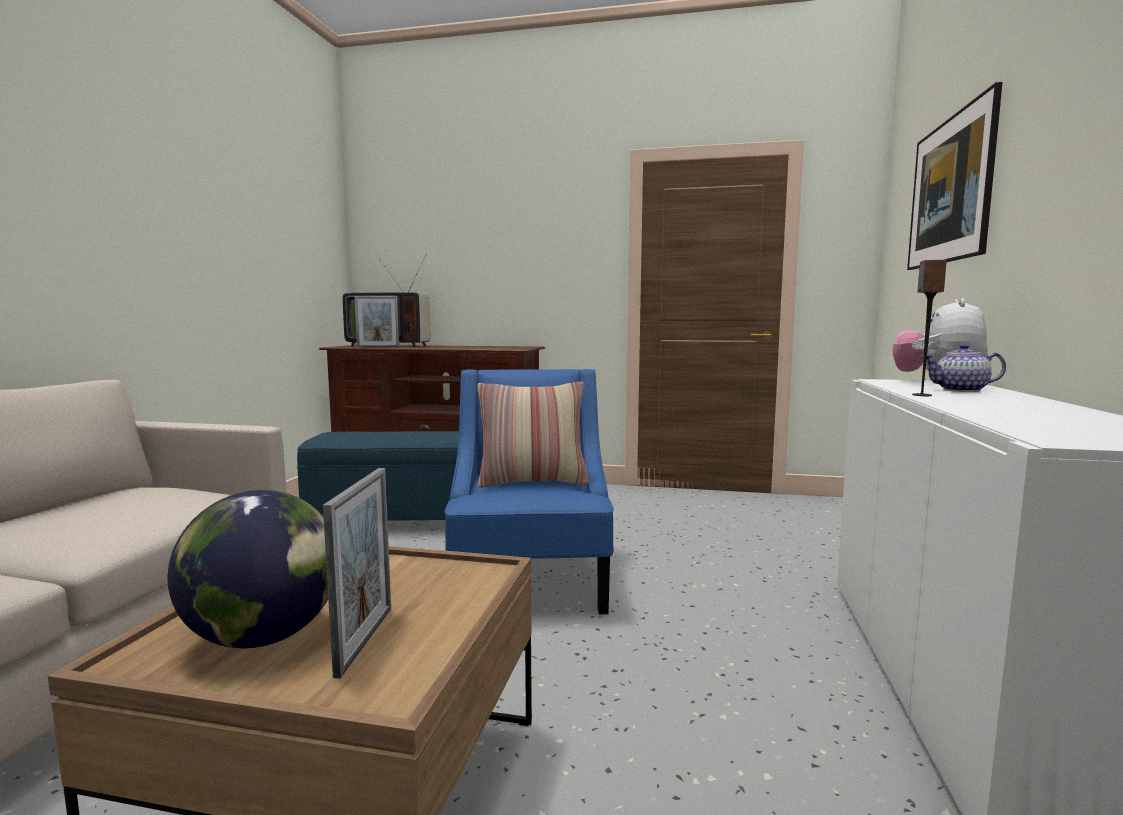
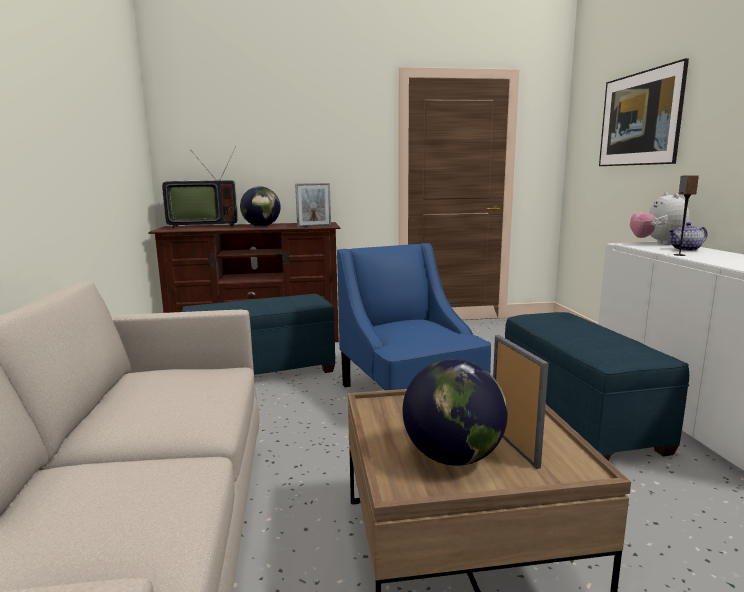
camera: 20 degrees left, 5 degrees up
(378, 347) = (204, 229): picture frame -> picture frame (314, 226)
(445, 347) = (261, 226): none -> globe
(533, 482) = (421, 330): pillow -> none
(744, 645) = (578, 417): none -> blue ottoman

